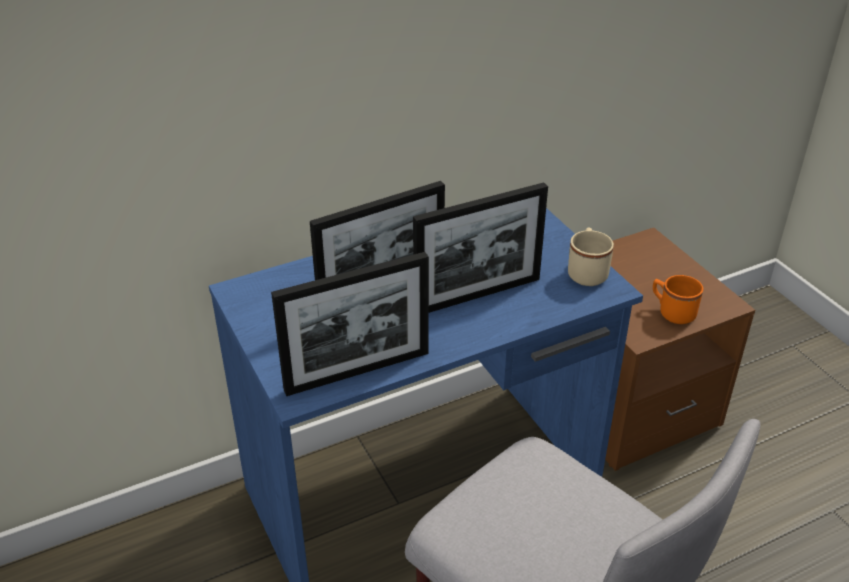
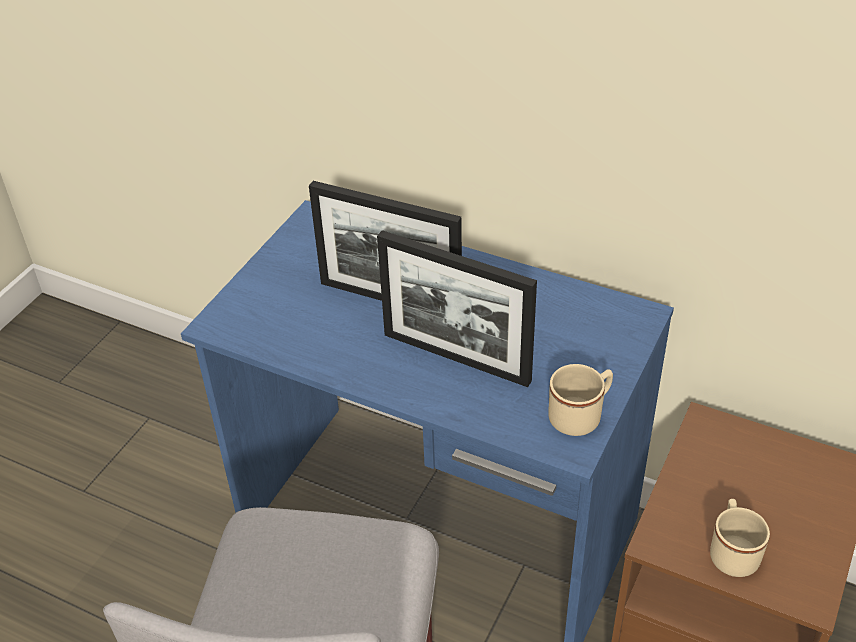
camera: 55 degrees right, 5 degrees up
(357, 371) = (275, 340): picture frame -> none
(672, 312) = (732, 551): orange mug -> beige mug

